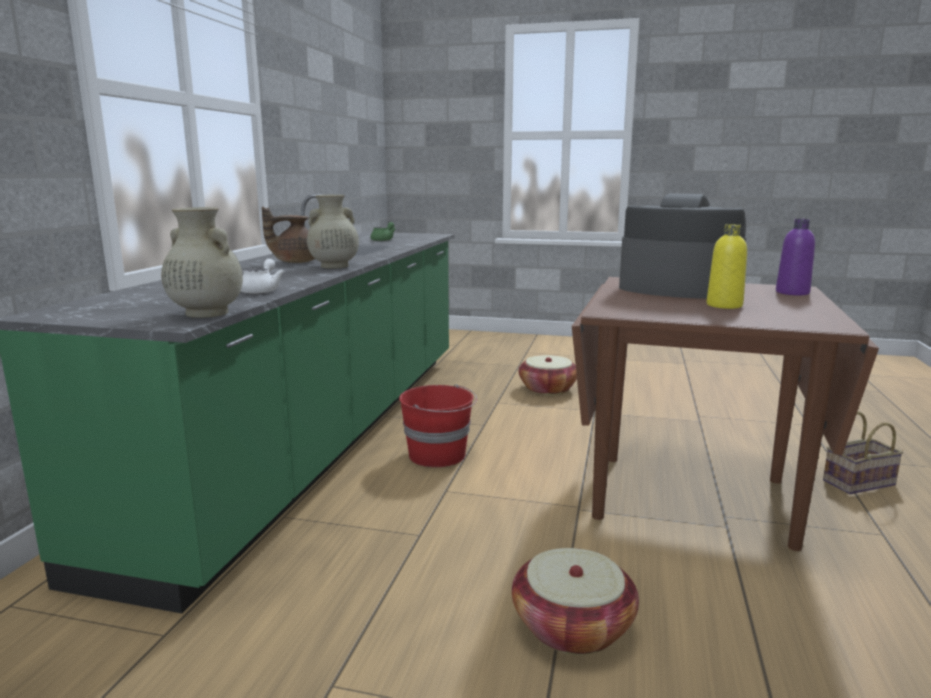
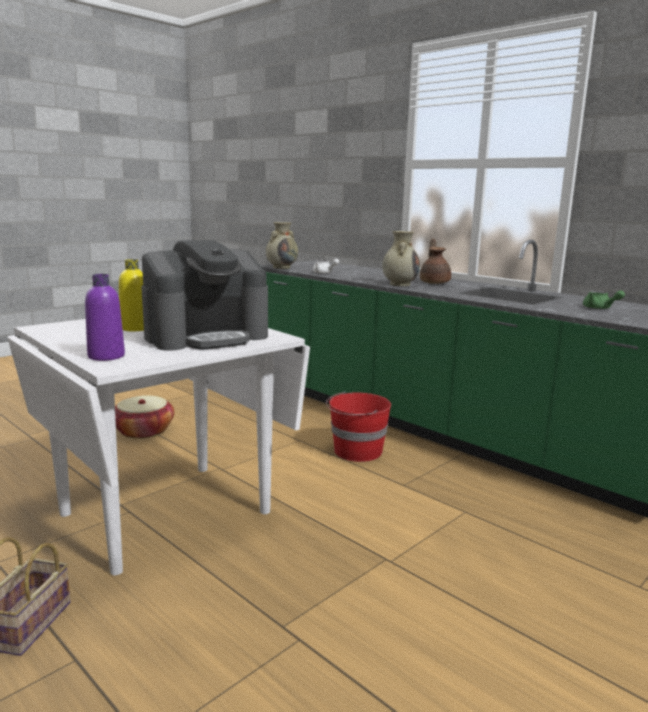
camera: 120 degrees right, 0 degrees up
(547, 389) = (499, 563): basket -> none
(691, 499) = (165, 512): brown dining table -> white dining table

